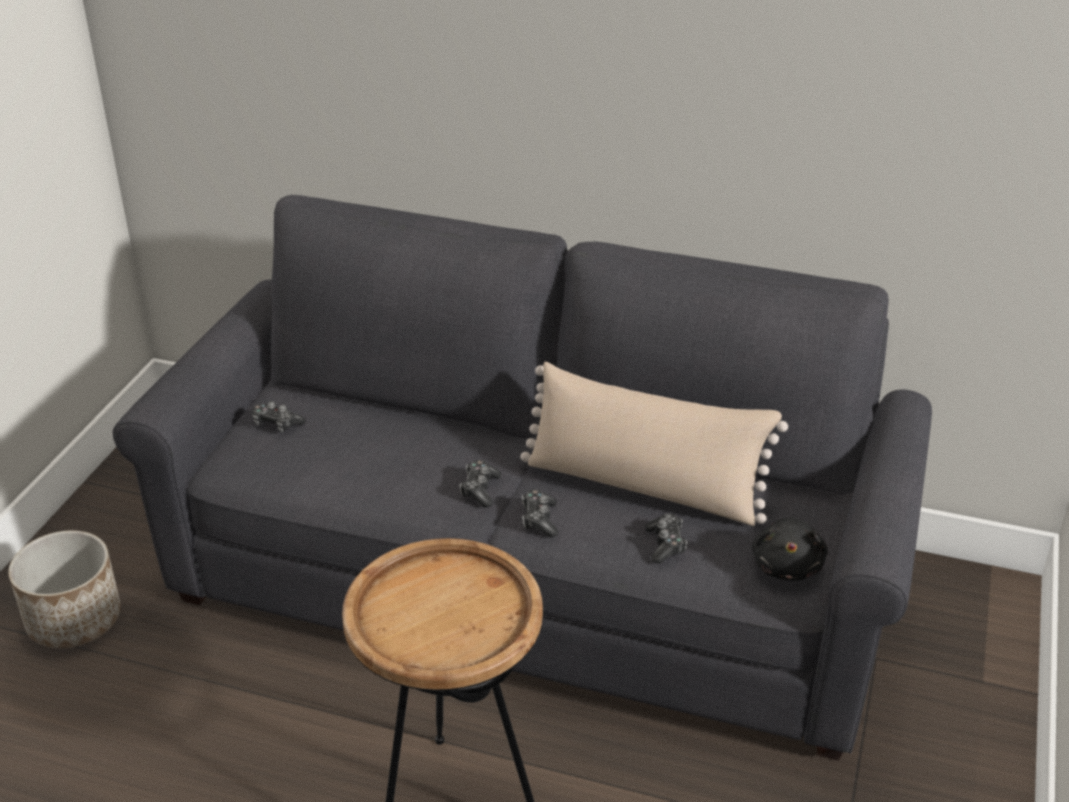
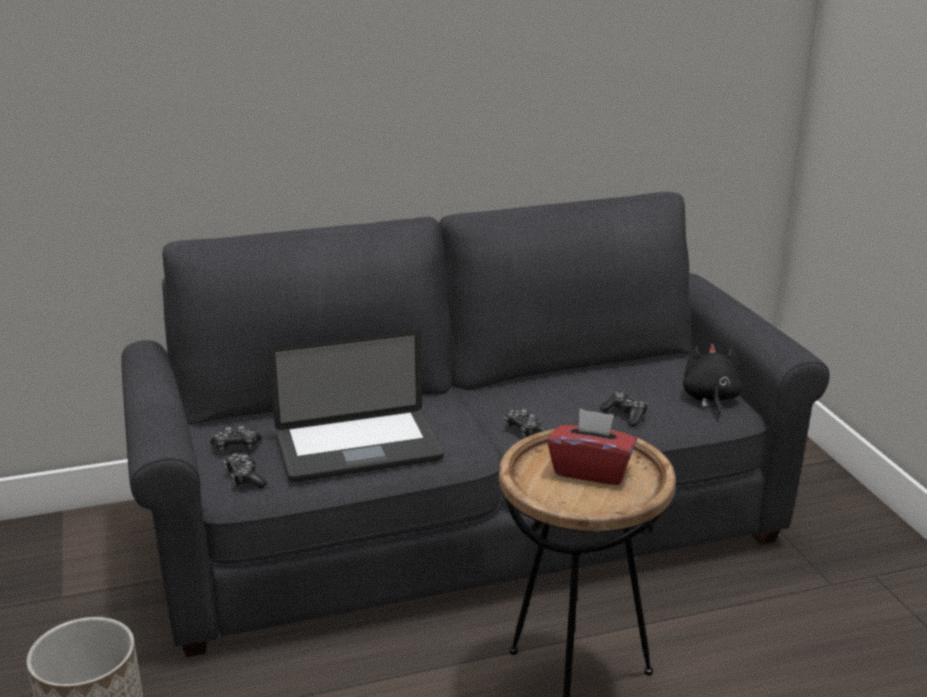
camera: 35 degrees left, 10 degrees down
(369, 471) = (358, 448): none -> laptop
(453, 606) = (591, 471): none -> red tissue box
(480, 490) = (458, 430): game controller -> game controller (245, 478)
(644, 486) = (566, 390): beige pillow -> none
(787, 565) = (710, 399): black plush toy -> black plush toy turned 150 degrees counterclockwise

